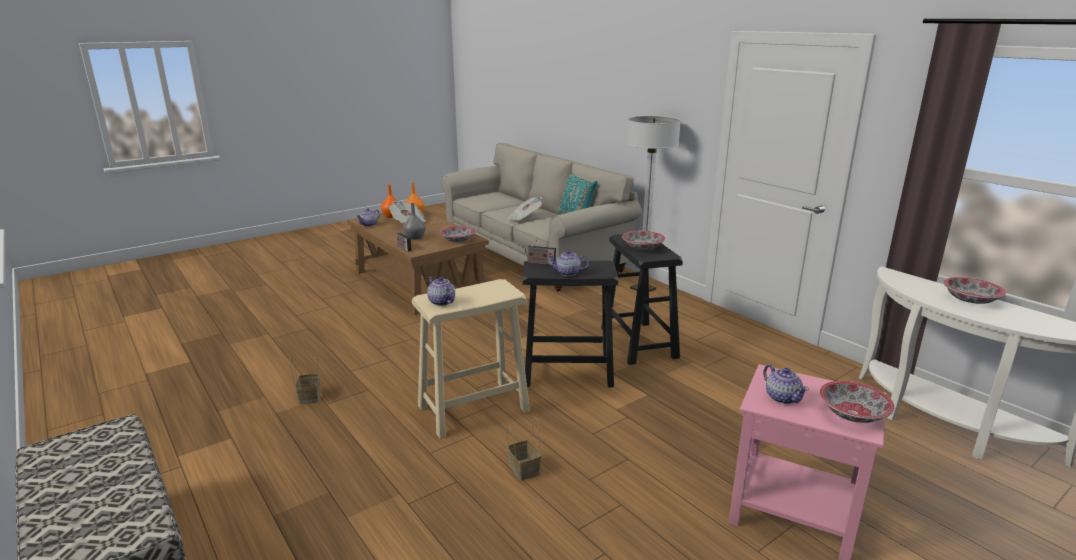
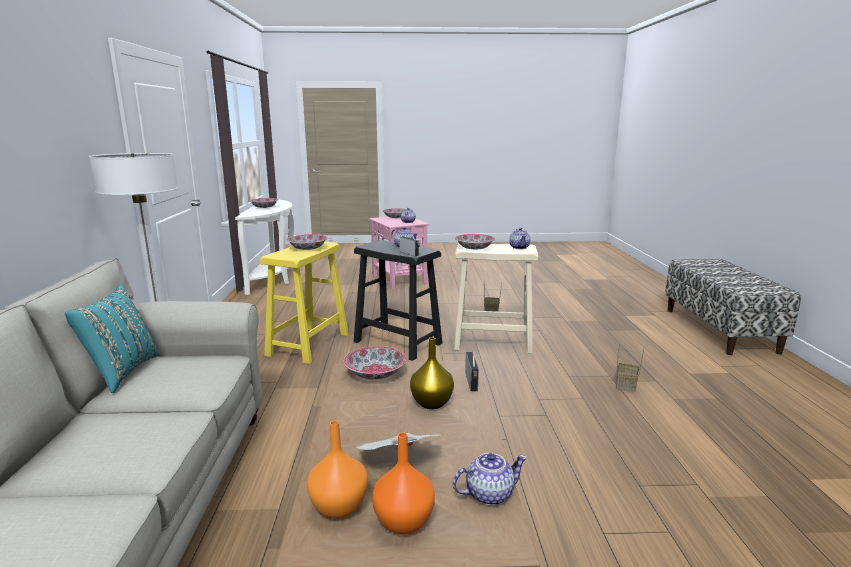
camera: 145 degrees left, 5 degrees down
(415, 237) = (431, 403): grey vase -> yellow vase
(491, 287) = (474, 248): none -> bowl
(524, 218) = (166, 410): newspaper -> none
(638, 343) = (309, 344): black stool -> yellow stool

